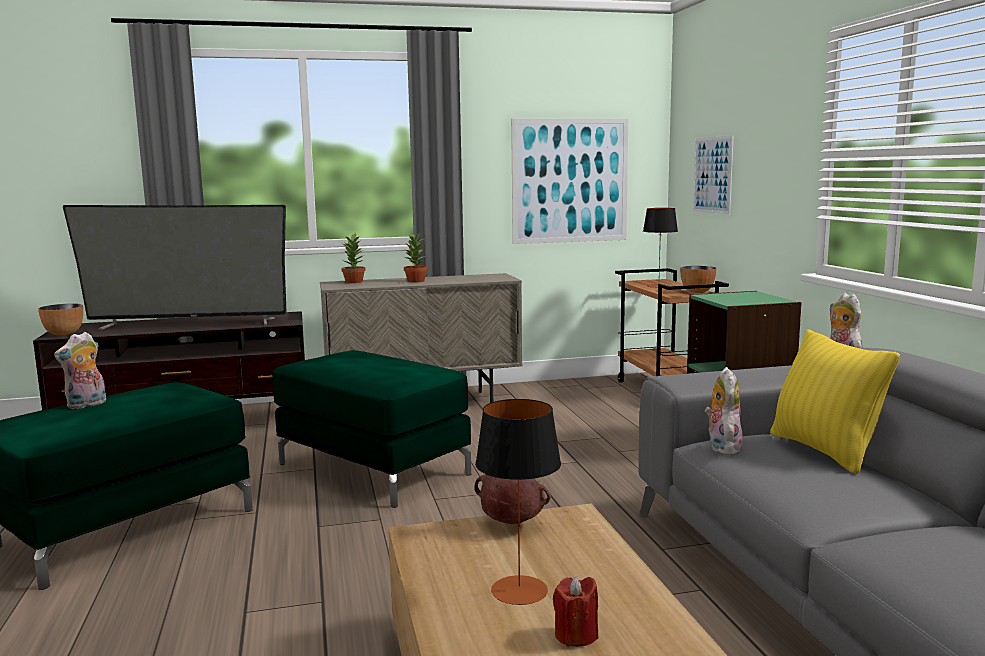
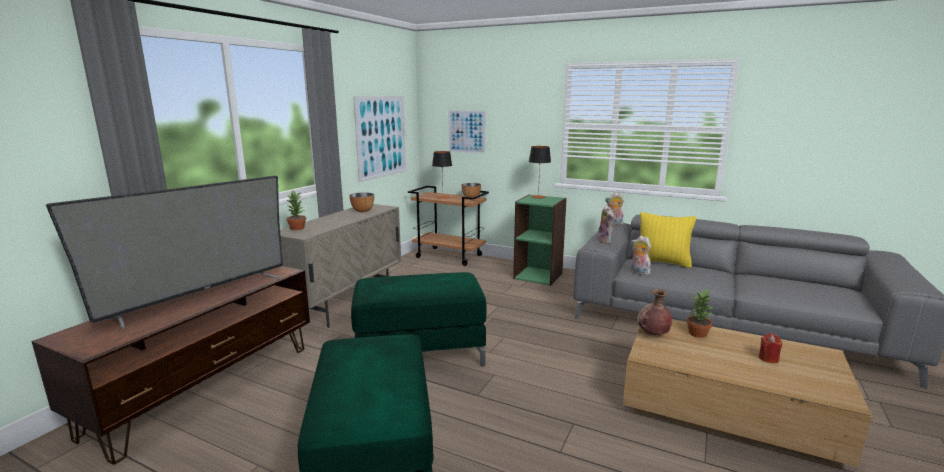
camera: 50 degrees left, 5 degrees up
(63, 334) = (94, 345): bowl -> bowl (362, 211)
(86, 405) = (345, 382): plush toy -> plush toy (606, 241)
(416, 281) = (339, 219): potted plant -> potted plant (698, 334)
(519, 590) = (722, 355): table lamp -> table lamp (538, 197)

